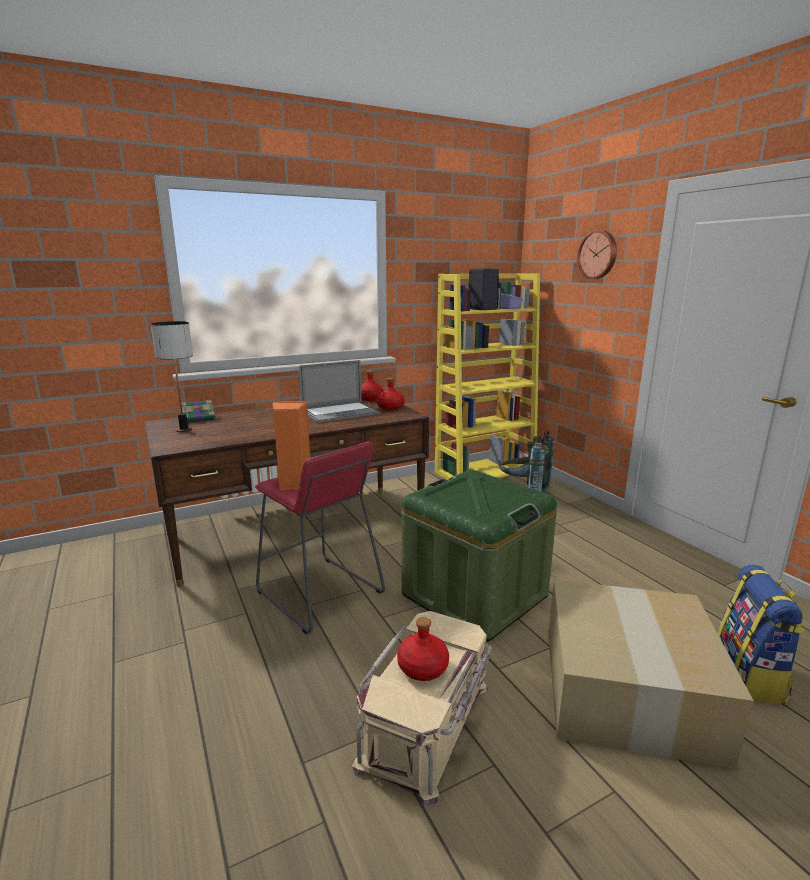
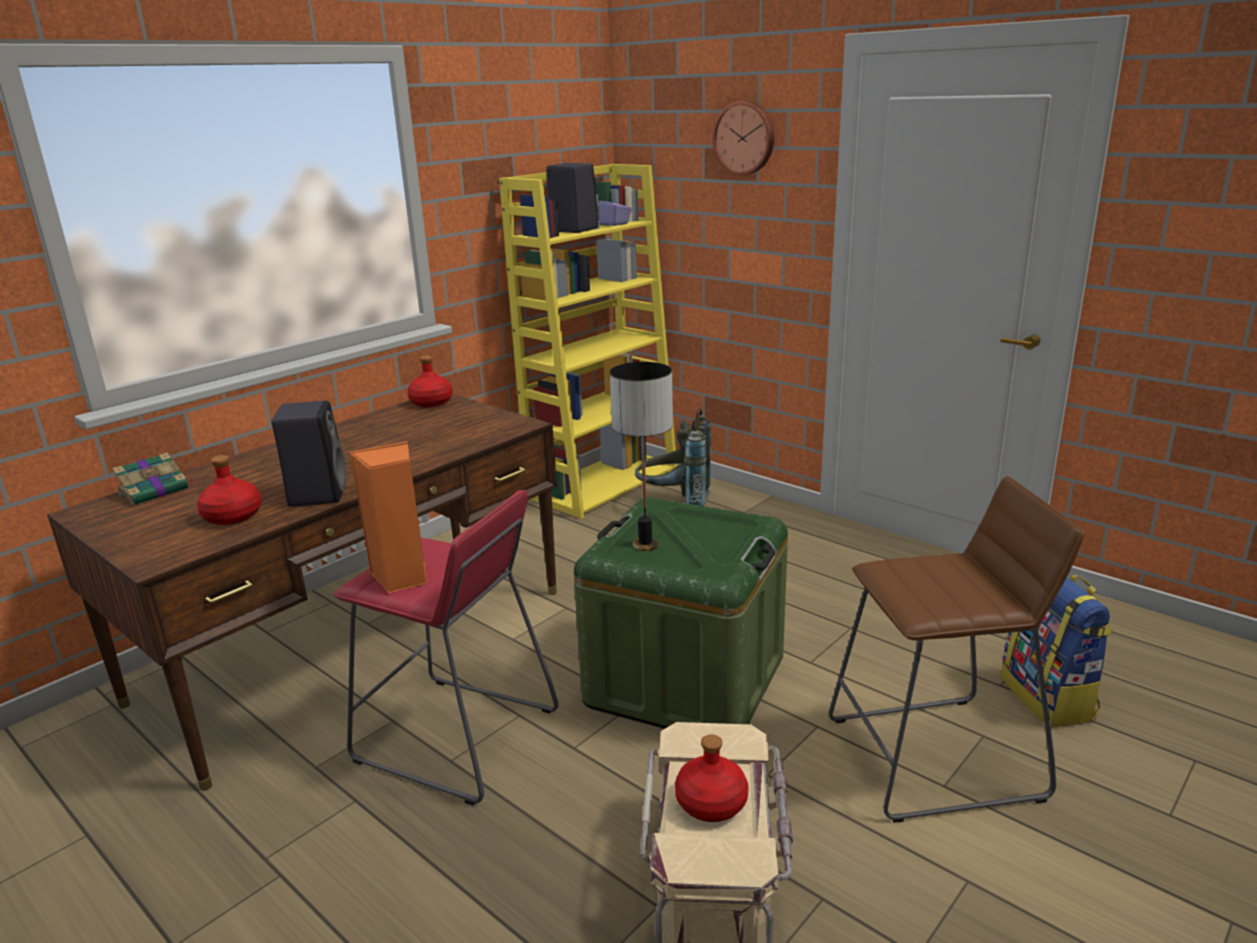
camera: 20 degrees left, 5 degrees up
(184, 430) = (149, 519): table lamp -> table lamp (646, 545)
(272, 431) = (317, 494): none -> black speaker
(340, 413) = (403, 438): laptop -> none
(390, 408) = (478, 415): red bottle -> red bottle (232, 516)
(630, 693) = (934, 757): cardboard box -> brown stool

